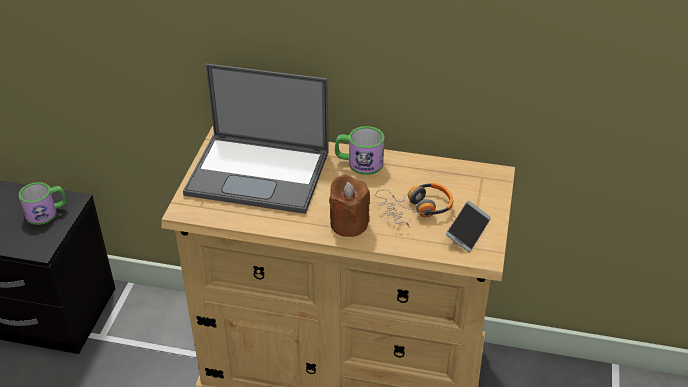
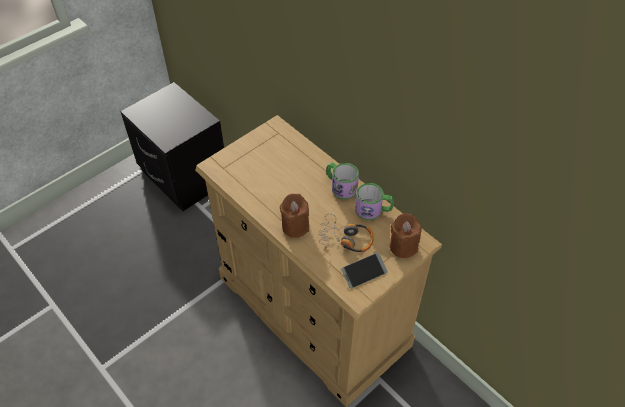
camera: 35 degrees right, 10 degrees up
(47, 212) = (188, 121): mug -> mug (373, 210)
(260, 173) = (275, 162): laptop -> none
(481, 187) = (403, 246): none -> brown candle

